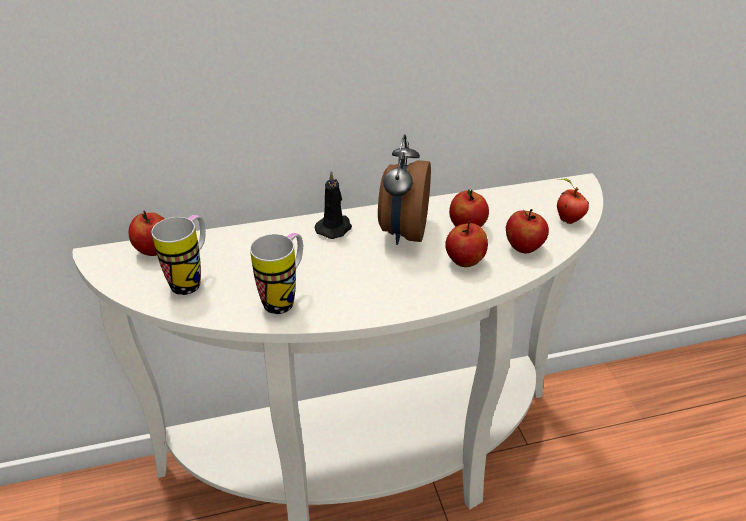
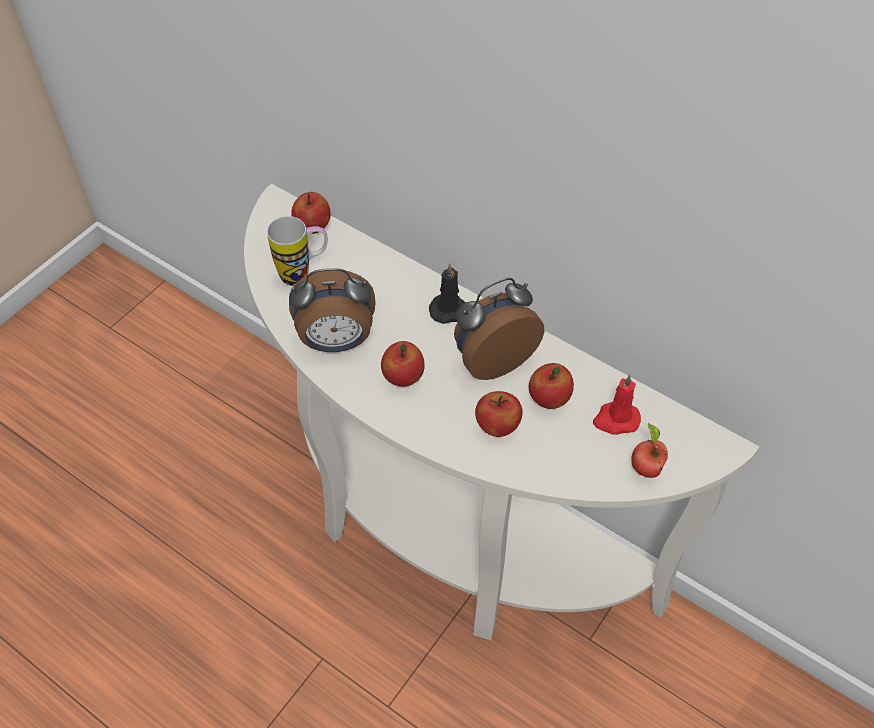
camera: 50 degrees right, 15 degrees up
(285, 298) = (336, 342): mug -> alarm clock
(515, 210) = (615, 420): none -> red candle
(524, 247) = (562, 458): apple -> apple (403, 377)

